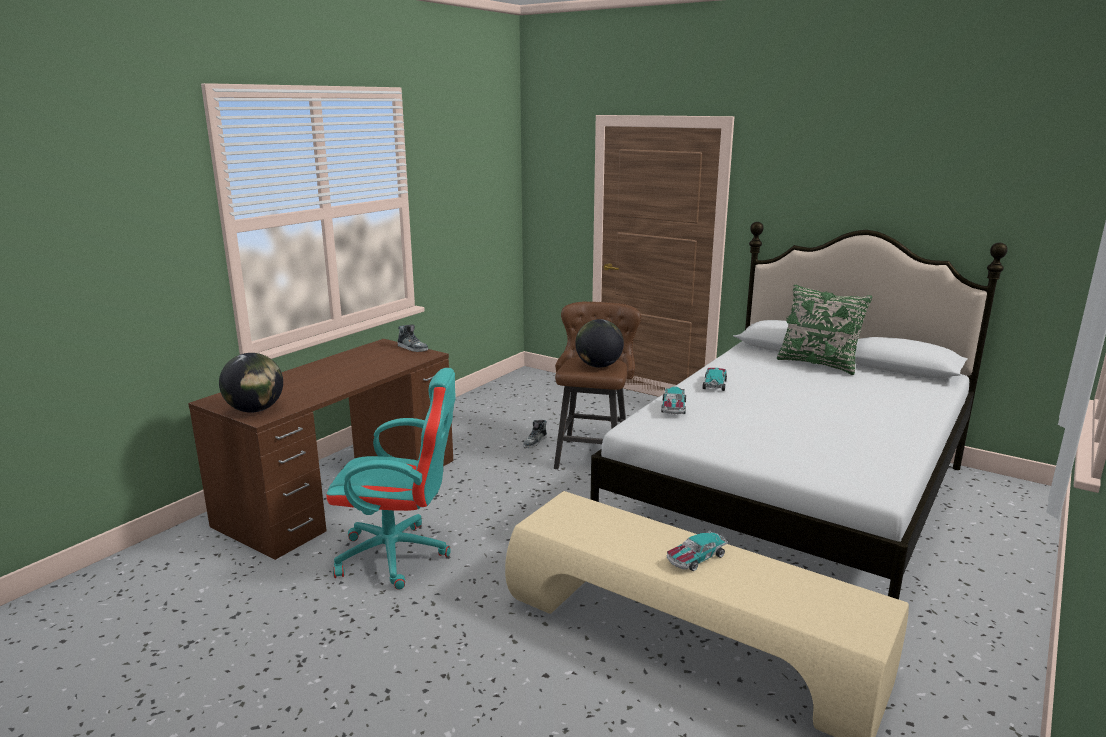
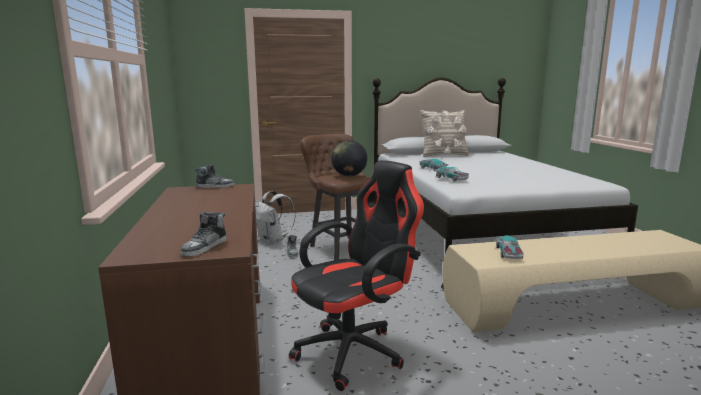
camera: 45 degrees left, 5 degrees down
(255, 410) = (205, 247): globe -> shoe
(401, 557) = (356, 350): turquoise office chair -> black office chair
(546, 420) = (272, 240): none -> white backpack
(695, 558) = (577, 246): toy car -> toy car (509, 253)
(817, 364) = (443, 155): green pillow -> beige pillow

